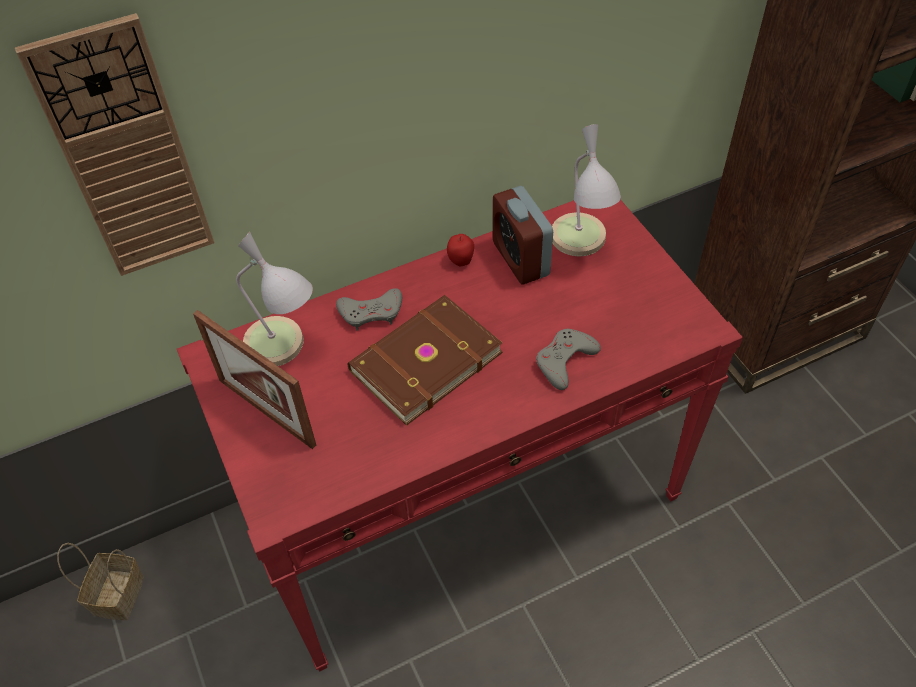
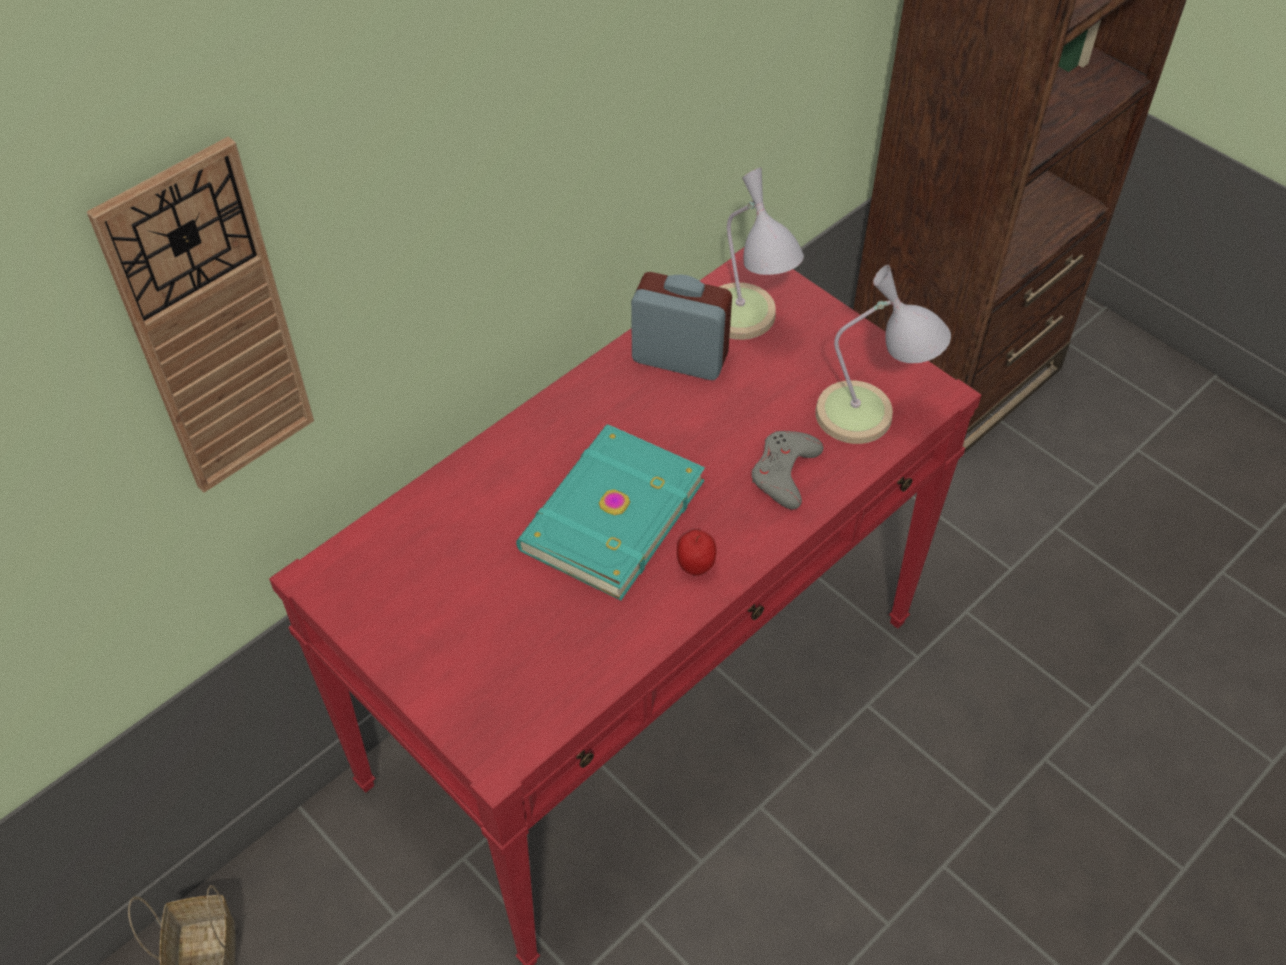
camera: 20 degrees left, 0 degrees up
(266, 412) = (430, 629): picture frame -> none
(285, 348) = (420, 541): table lamp -> table lamp (871, 416)
(371, 312) = (516, 469): grey game controller -> none
(423, 361) = (609, 514): brown book -> turquoise book
(461, 261) = (605, 377): apple -> apple (695, 567)
(520, 259) = (680, 358): alarm clock -> alarm clock turned 150 degrees clockwise

